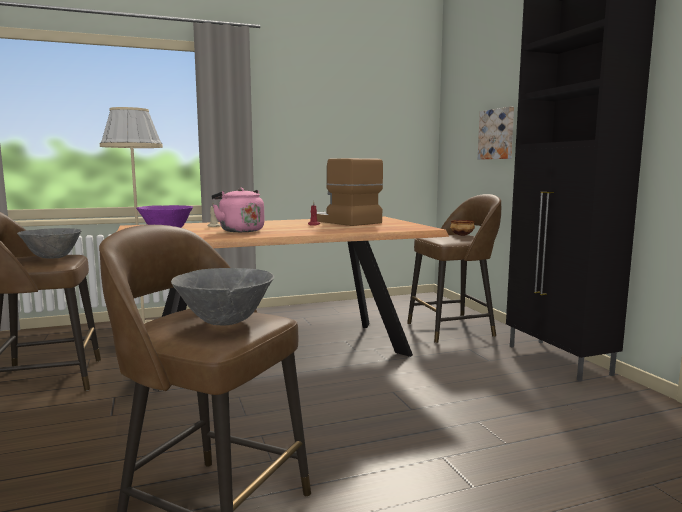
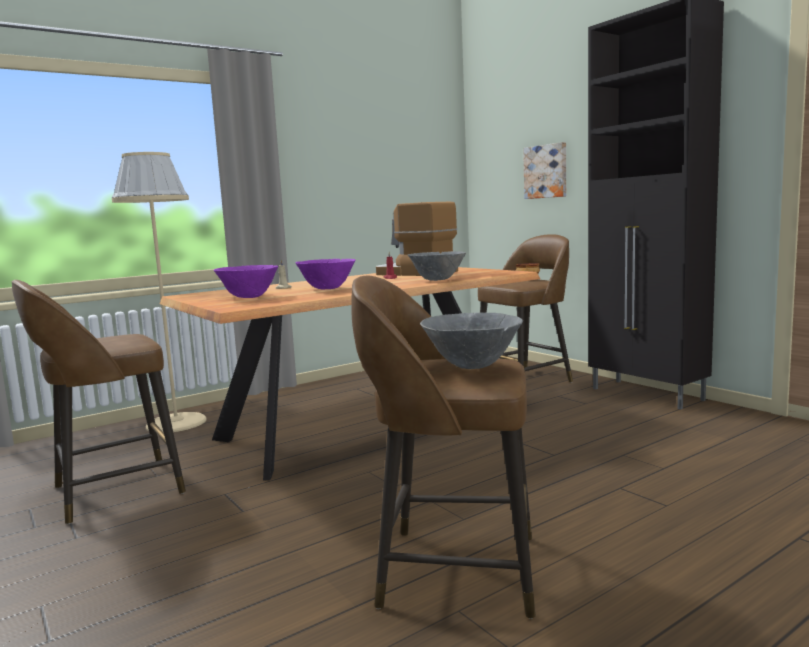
camera: 15 degrees left, 0 degrees up
(52, 258) = (120, 338): grey bowl -> grey bowl (437, 280)
(240, 230) = (327, 289): pink kettle -> purple bowl

